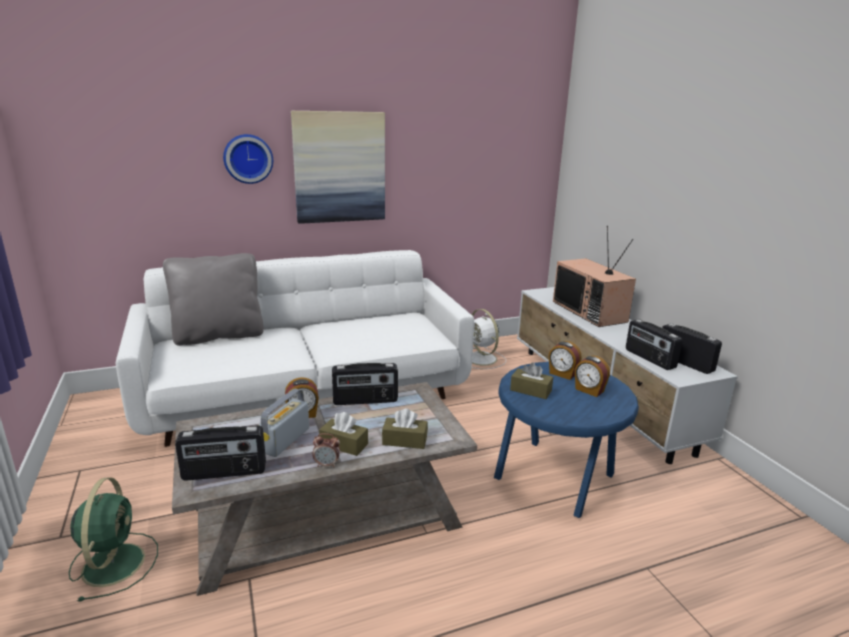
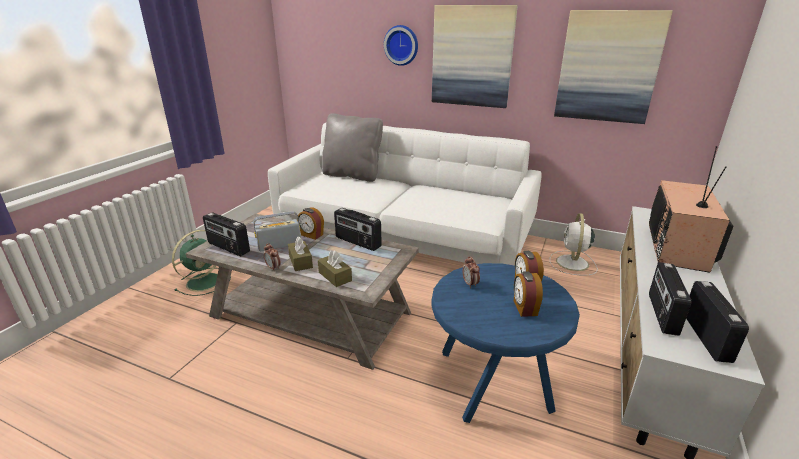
camera: 45 degrees right, 5 degrees up
(470, 169) = (608, 67): none -> picture
(530, 390) = (470, 284): brown tissue box -> alarm clock

